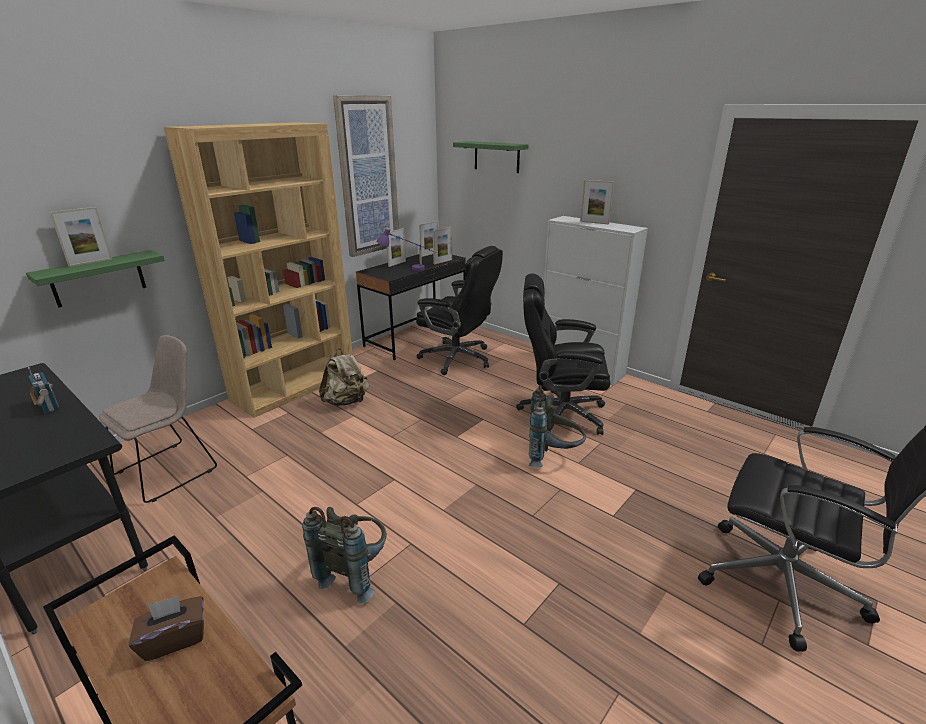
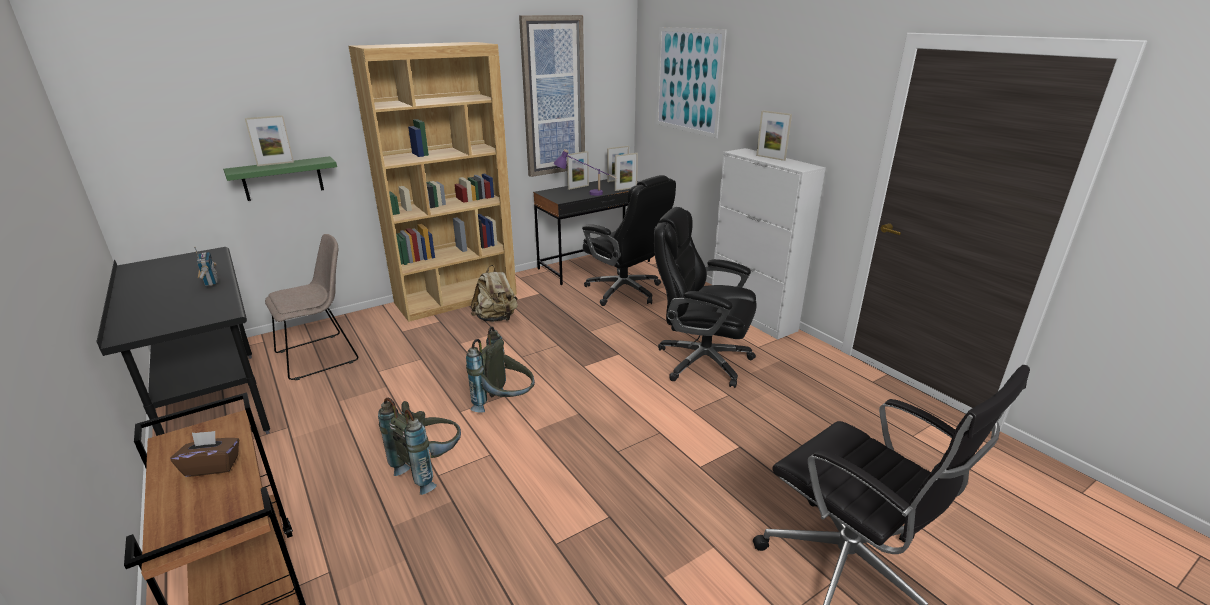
camera: 15 degrees right, 0 degrees up
(496, 157) = (688, 81): green shelf -> picture
(553, 457) = (669, 400): grey backpack -> grey backpack (505, 405)

